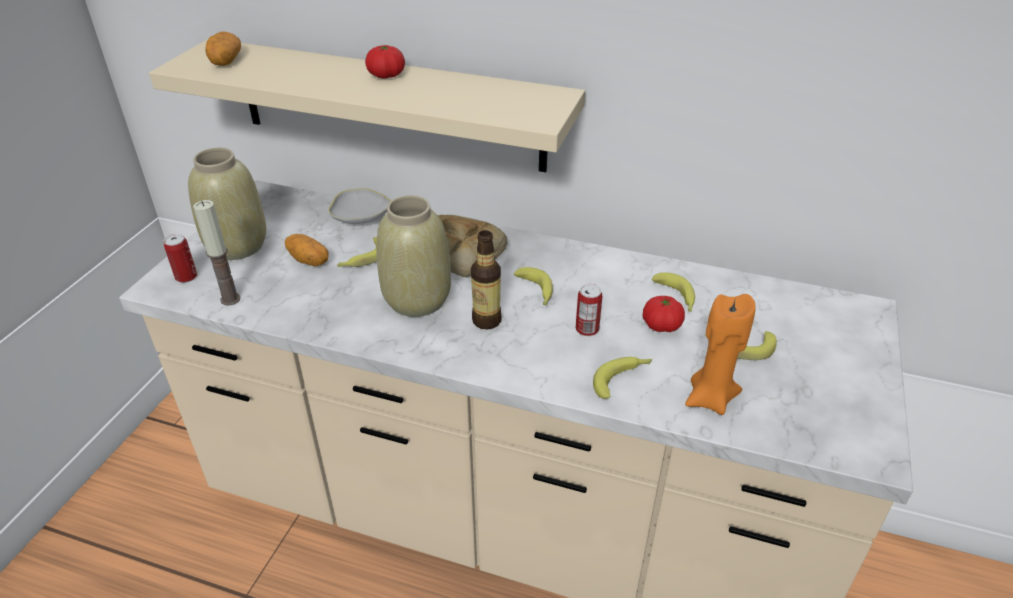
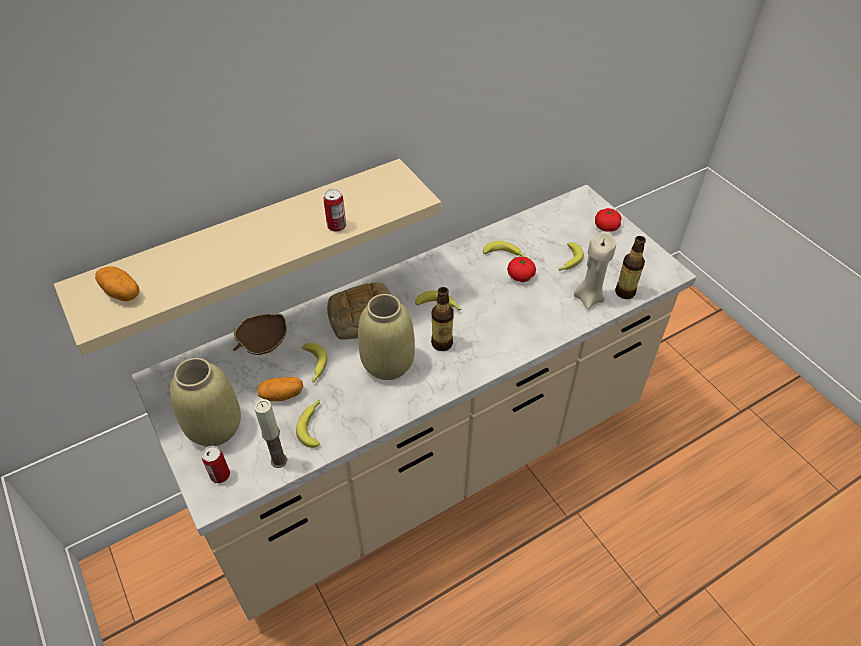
camera: 50 degrees left, 10 degrees up
(359, 218) = (262, 342): white bowl -> brown bowl
(386, 75) = (267, 225): tomato -> tomato (606, 227)
(587, 329) = (493, 307): can -> can (336, 226)
(622, 379) = (545, 319): banana -> banana (313, 425)
(710, 399) = (588, 298): orange candle -> beige candle
(768, 428) = (625, 292): none -> bottle

